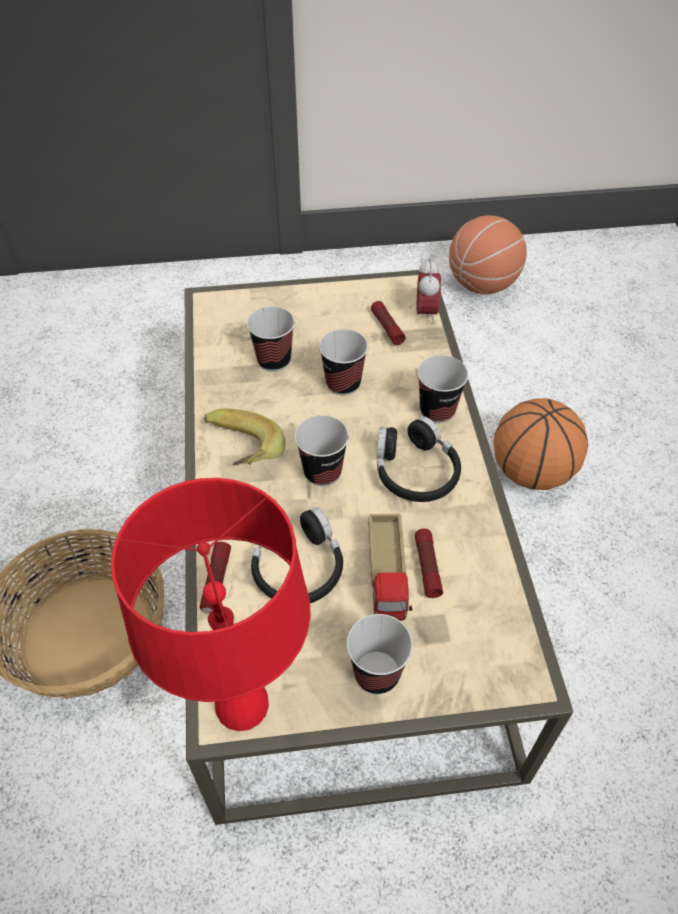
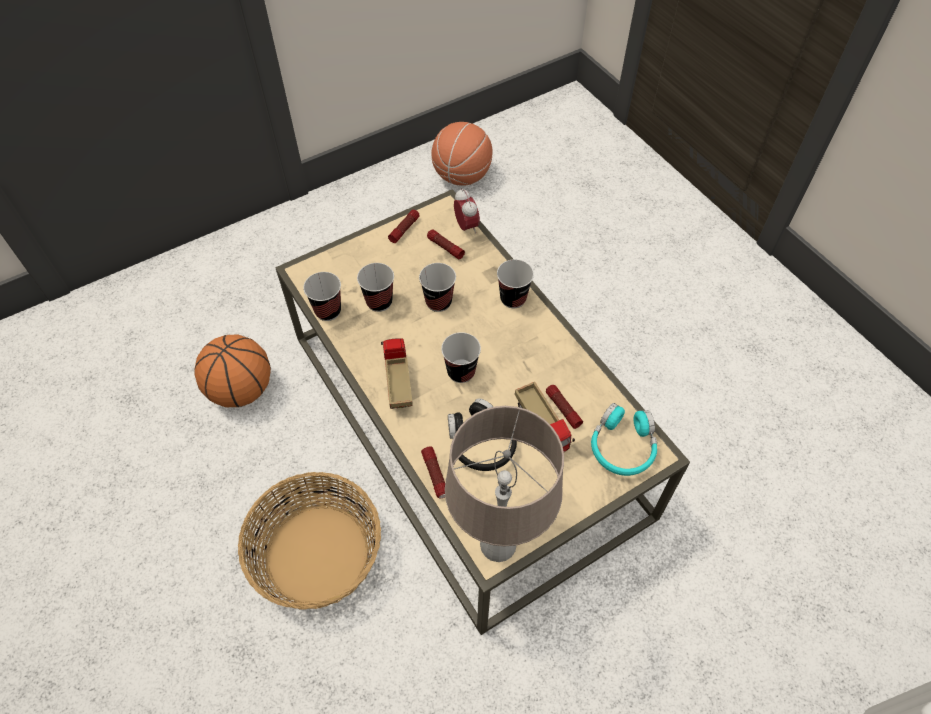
camera: 25 degrees left, 5 degrees up
(239, 456) = (397, 382): banana -> toy truck
(241, 705) = (498, 545): red table lamp -> beige table lamp
(350, 294) = (404, 229): none -> flashlight
(376, 674) = (568, 489): cup -> cup (328, 311)
(415, 471) = (521, 347): black headphones -> none
(483, 648) = (622, 446): none -> turquoise headphones
(531, 472) = (565, 312): basketball -> basketball (241, 390)

